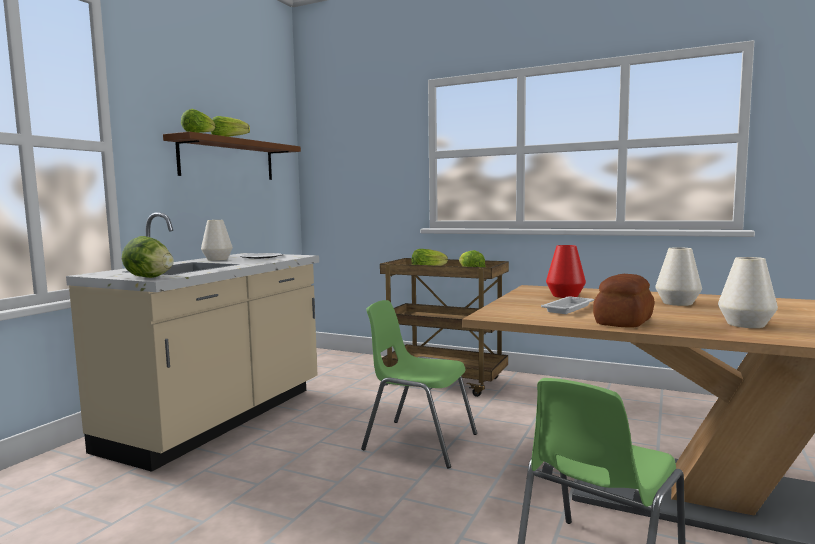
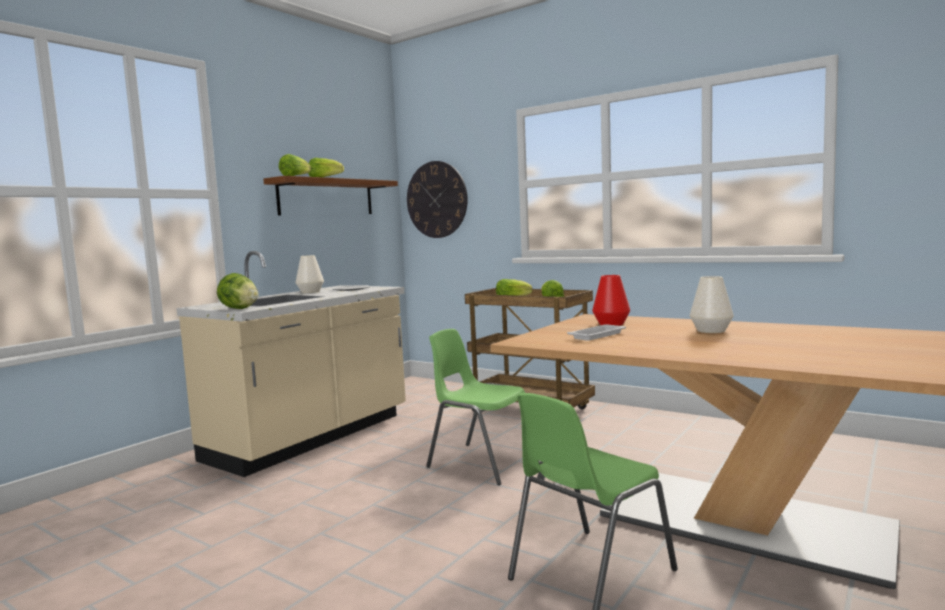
camera: 10 degrees right, 0 degrees up
(339, 168) = (436, 199): none -> wall clock
(622, 322) = (631, 347): bread -> none
(746, 324) = (745, 350): white vase -> none

